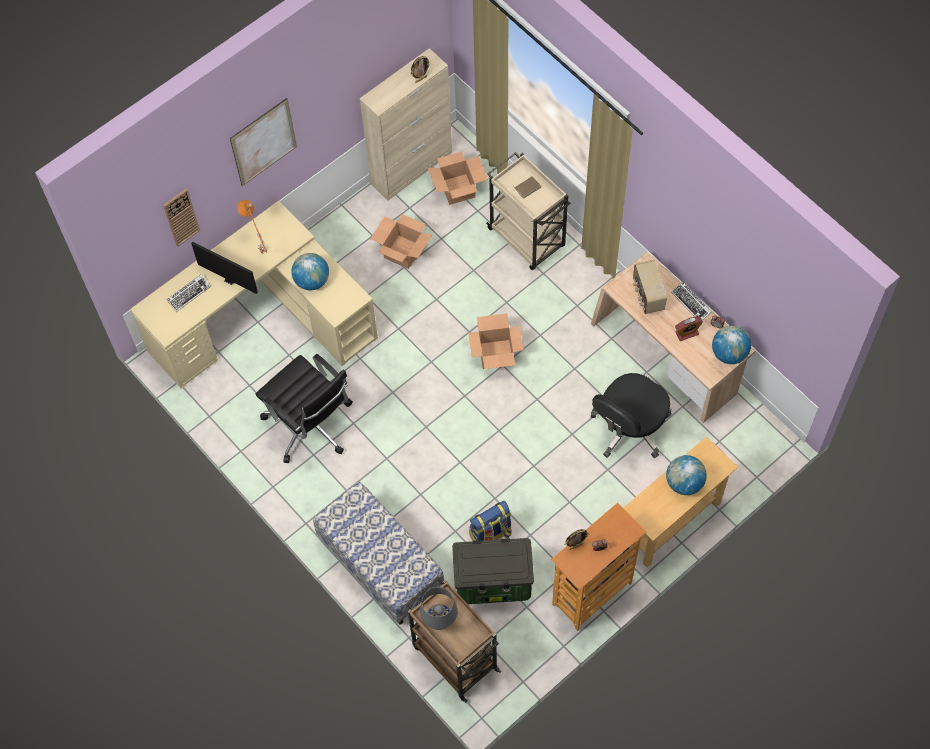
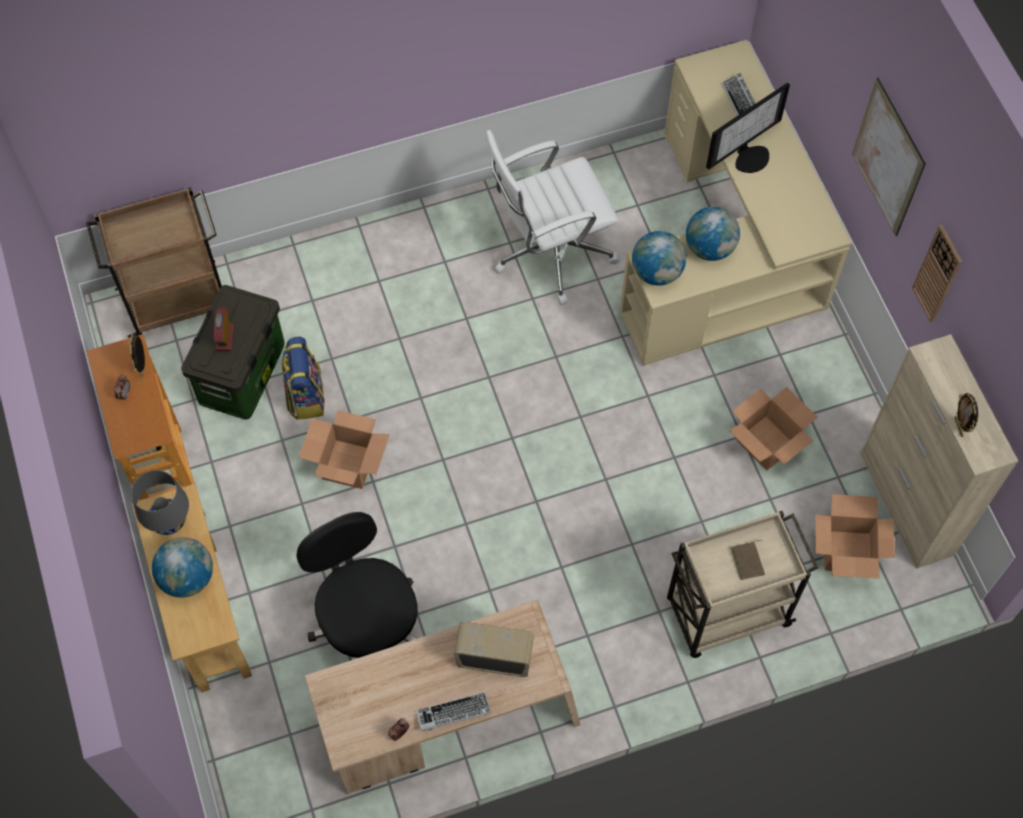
camera: 110 degrees right, 0 degrees up
(181, 217) = (815, 57): wall clock -> wall clock (937, 274)
(260, 253) = (772, 196): orange table lamp -> none
(311, 426) = (550, 252): black office chair -> white office chair
(380, 565) = (330, 265): bench -> none
(439, 619) = (166, 220): grey table lamp -> grey table lamp (169, 521)
(496, 354) = (556, 500): cardboard box -> cardboard box (349, 465)
(687, 333) = (407, 684): alarm clock -> alarm clock (225, 338)
(729, 353) = (346, 729): globe -> globe (657, 272)

